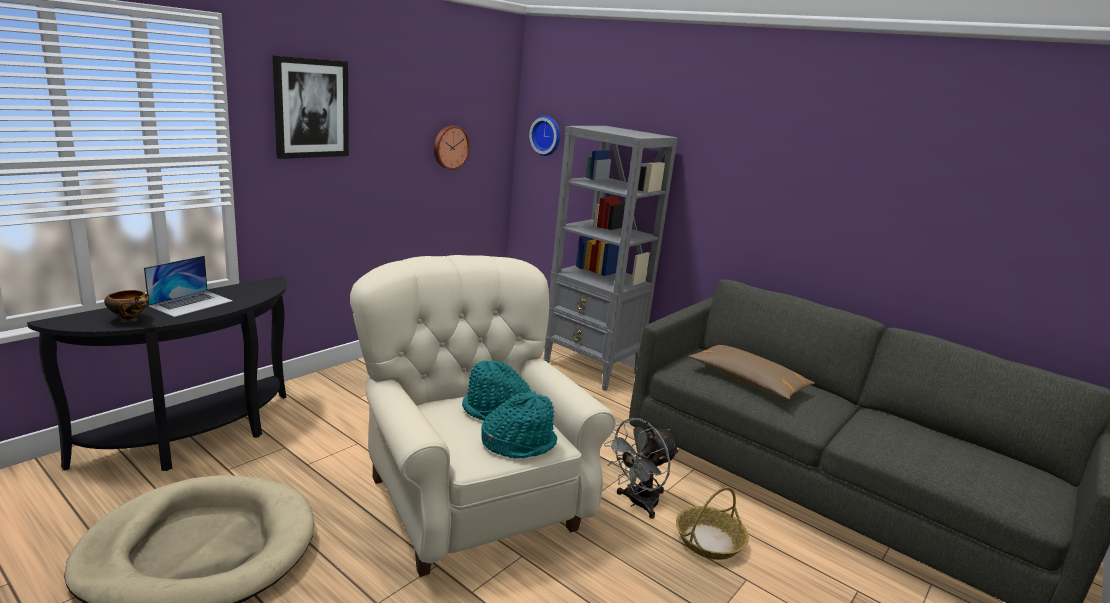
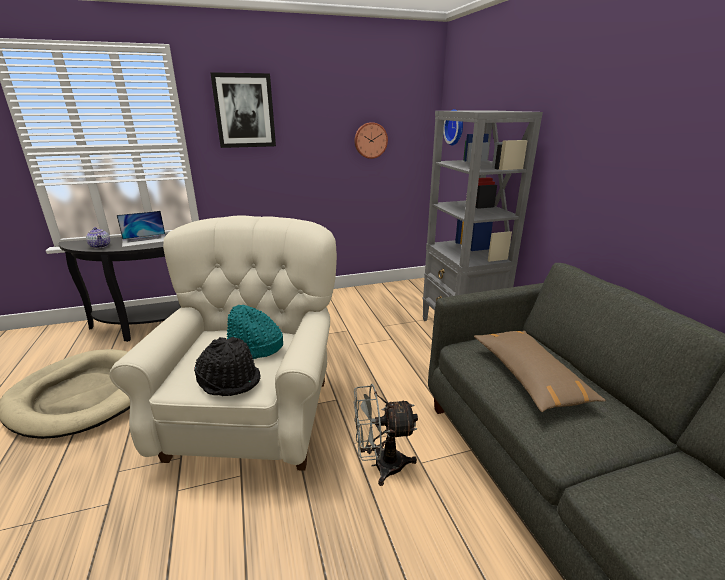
camera: 35 degrees right, 5 degrees up
(130, 320) = (100, 246): bowl -> teapot
(518, 443) = (230, 380): turquoise hat -> black hat
(709, 541) = (413, 534): basket -> none

